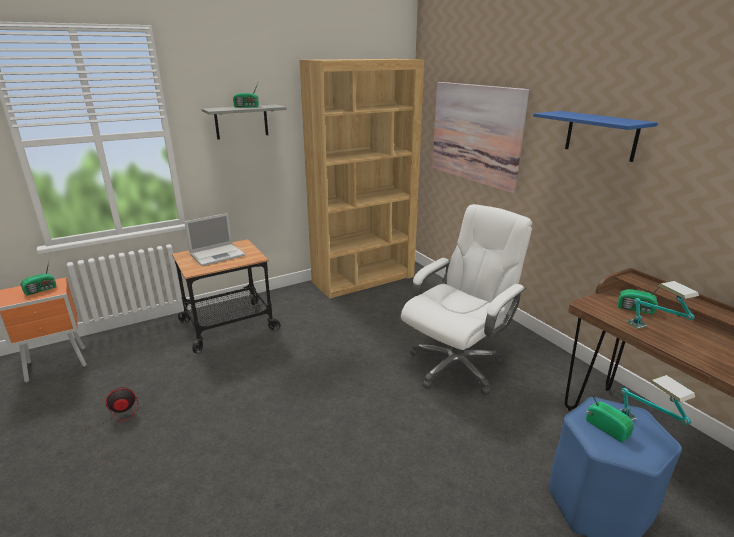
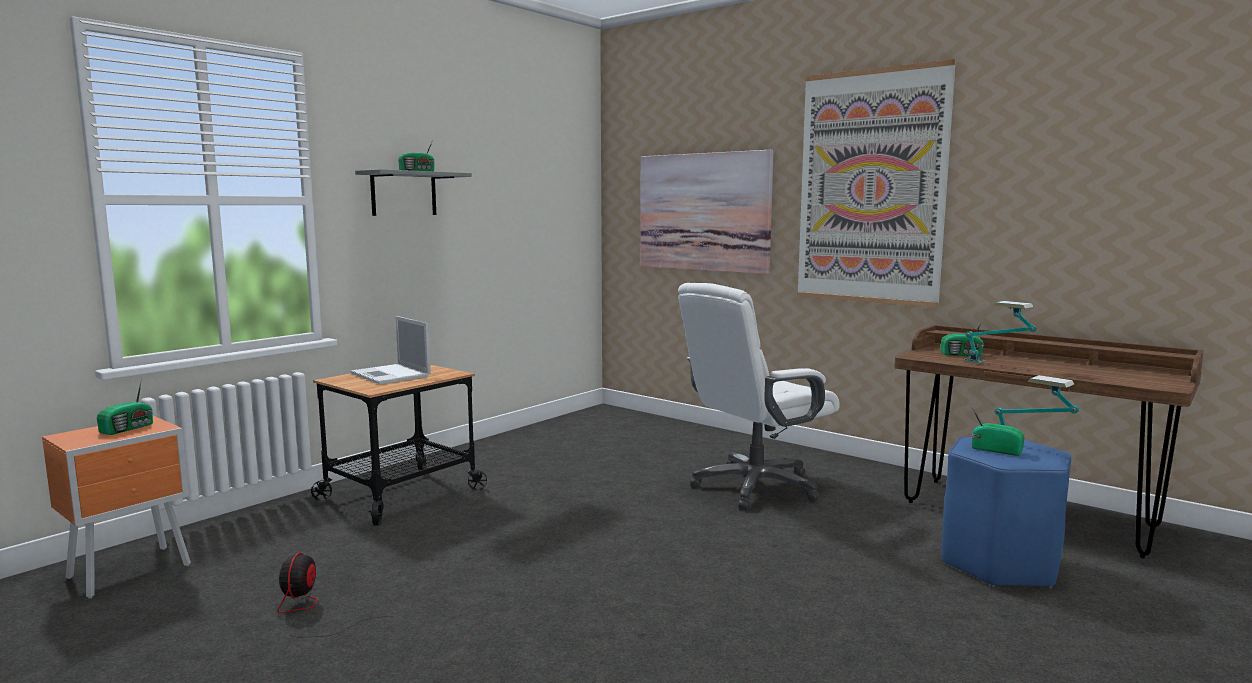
camera: 20 degrees left, 15 degrees down
(114, 424) = (310, 612): fan -> fan turned 45 degrees counterclockwise
(218, 254) = (391, 375): laptop -> laptop turned 105 degrees clockwise
(363, 279) = (561, 429): brown bookcase -> none
(456, 365) = (755, 487): white office chair -> white office chair turned 150 degrees counterclockwise
(601, 135) = (870, 187): blue shelf -> picture

